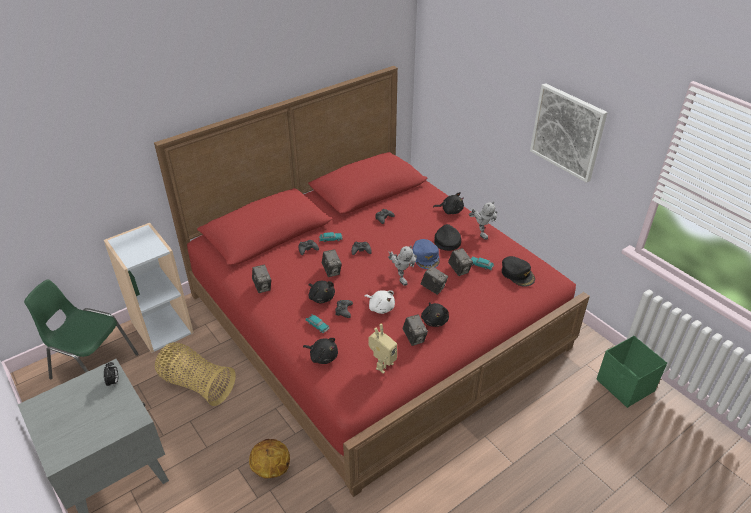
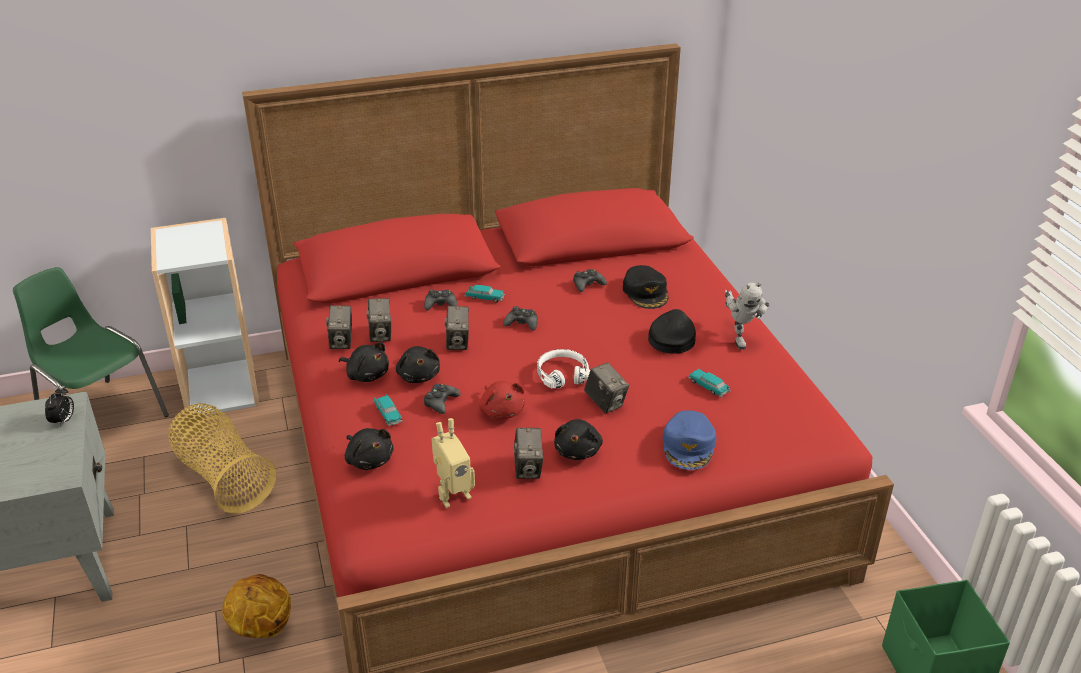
camera: 20 degrees right, 5 degrees down
(380, 307) = (501, 411): white plush toy -> red plush toy
(401, 277) = (562, 374): toy robot -> white headphones
(425, 257) = (621, 354): blue cap -> blue cap (689, 445)
(450, 210) = (707, 295): black plush toy -> black plush toy (366, 374)
(459, 270) = (666, 385): camera -> camera (381, 334)
(517, 274) = (766, 414): black cap -> black cap (646, 292)
(567, 132) = (906, 177): picture -> none

